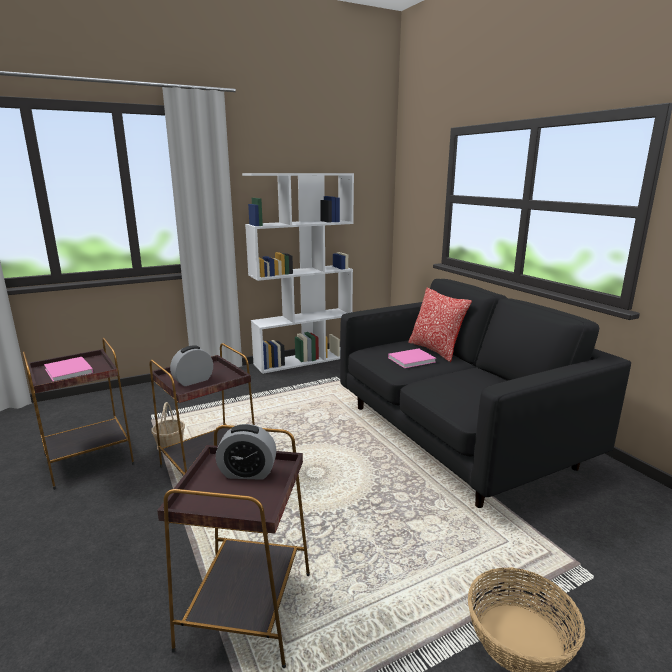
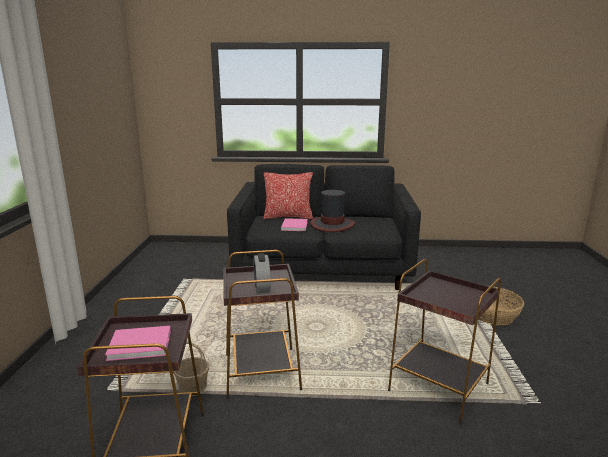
camera: 60 degrees left, 0 degrees up
(247, 473) = (435, 291): alarm clock -> none
(303, 360) = (124, 282): white bookcase -> none
(448, 376) = (332, 225): none -> hat

